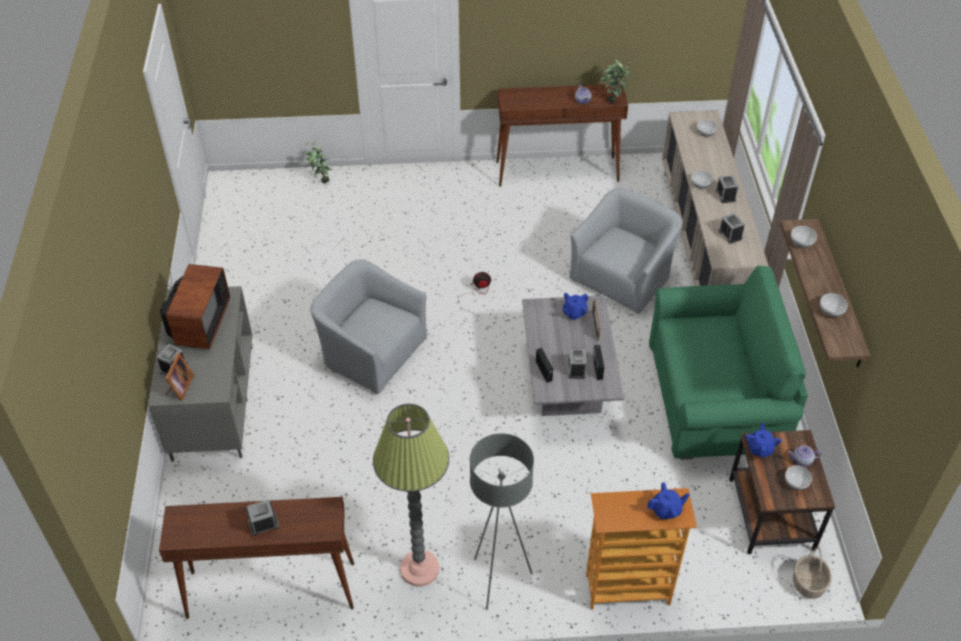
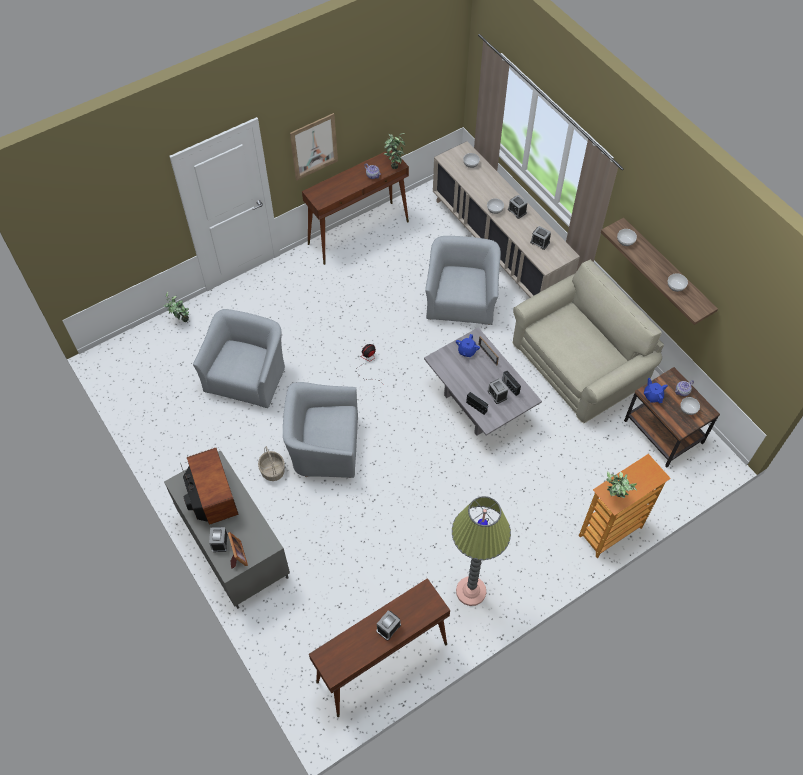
camera: 30 degrees left, 10 degrees up
(344, 255) = (247, 377): none -> grey armchair
(498, 580) = (527, 571): grey floor lamp -> none
(523, 39) = (314, 146): none -> picture
(611, 514) = (614, 497): none -> potted plant
(666, 510) = (645, 476): blue teapot -> none
(714, 398) = (579, 365): green sofa -> beige sofa
(808, 583) = (712, 468): basket -> basket (272, 470)

